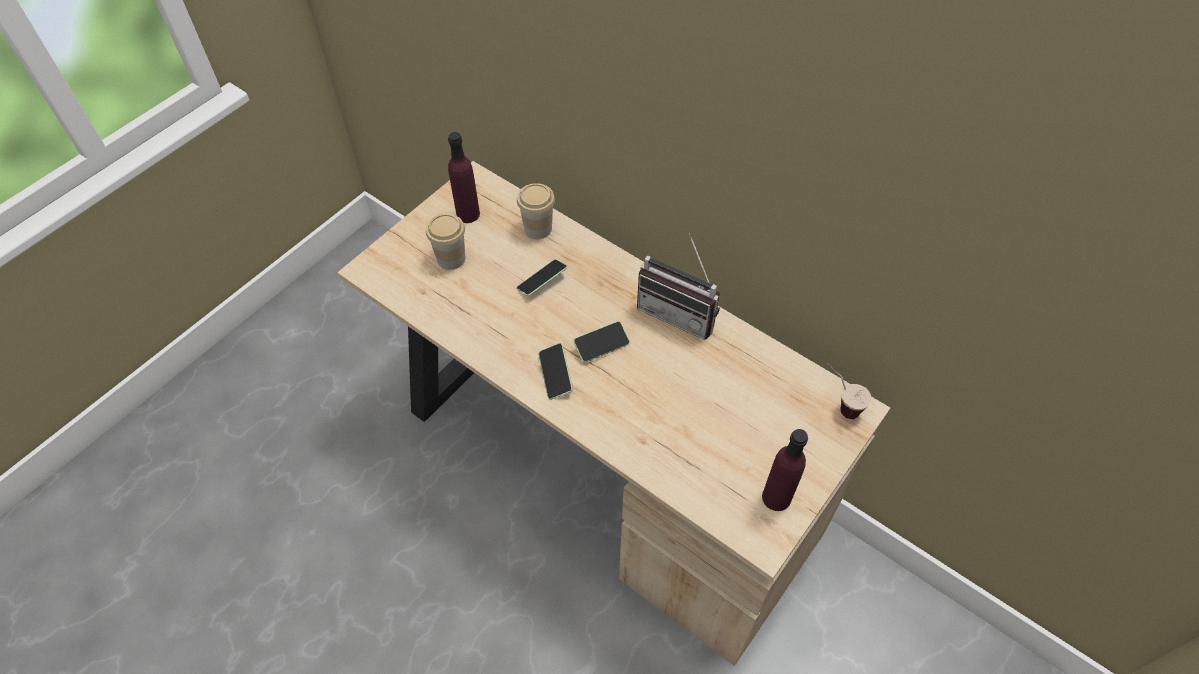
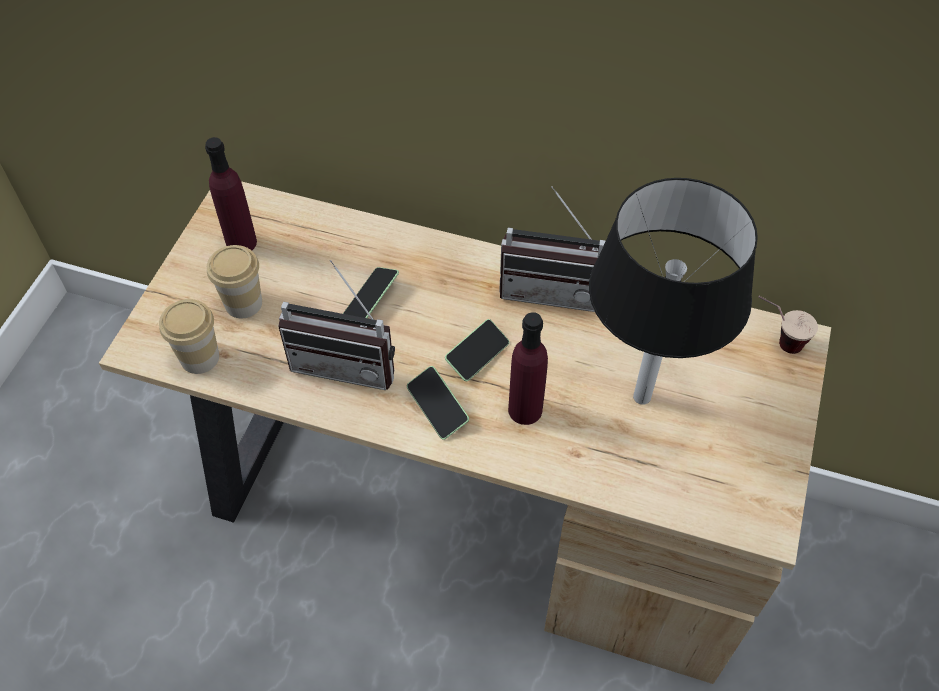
camera: 20 degrees left, 0 degrees up
(506, 322) = (347, 362): none -> radio
(538, 228) = (337, 236): cup -> cup (200, 357)
(712, 414) = (642, 396): none -> black table lamp
(776, 497) = (757, 470): purple bottle -> purple bottle (525, 409)

